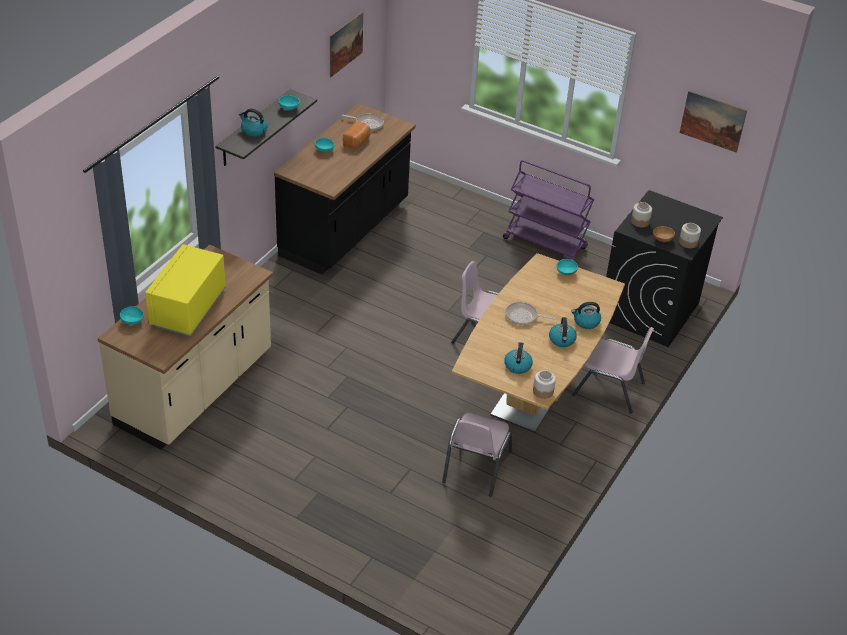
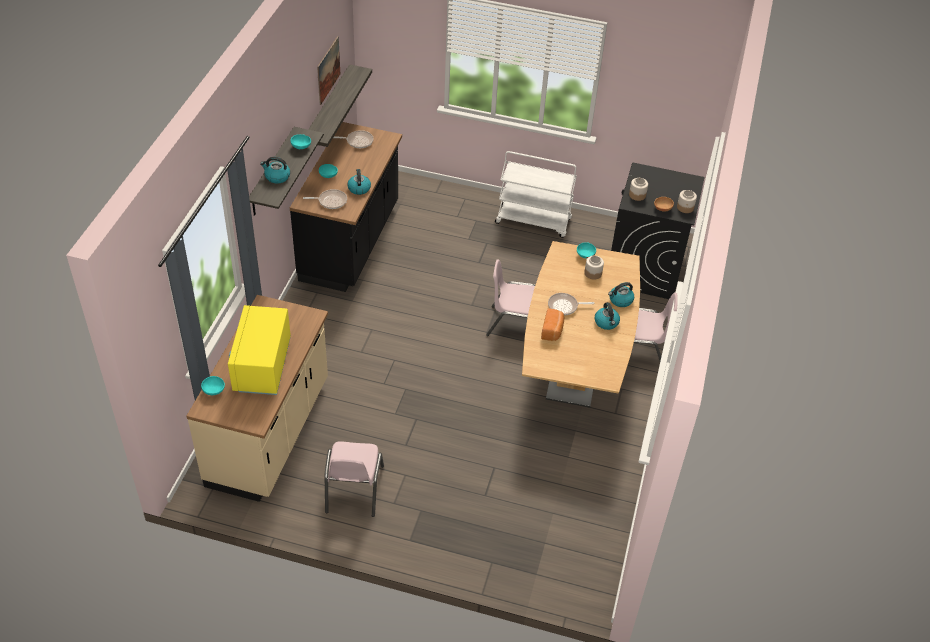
camera: 15 degrees left, 5 degrees up
(317, 173) = (330, 201): none -> frying pan
(340, 86) = (327, 110): none -> shelf
(357, 142) = (355, 161): bread -> bread (552, 330)
(475, 467) = (550, 452): pink chair -> pink chair (353, 489)
(517, 365) = (577, 356): kettle -> kettle (359, 188)
(543, 391) = (609, 376): jar -> jar (593, 273)
(545, 243) = (534, 221): purple cart -> white cart
(713, 121) = (685, 92): picture -> none

